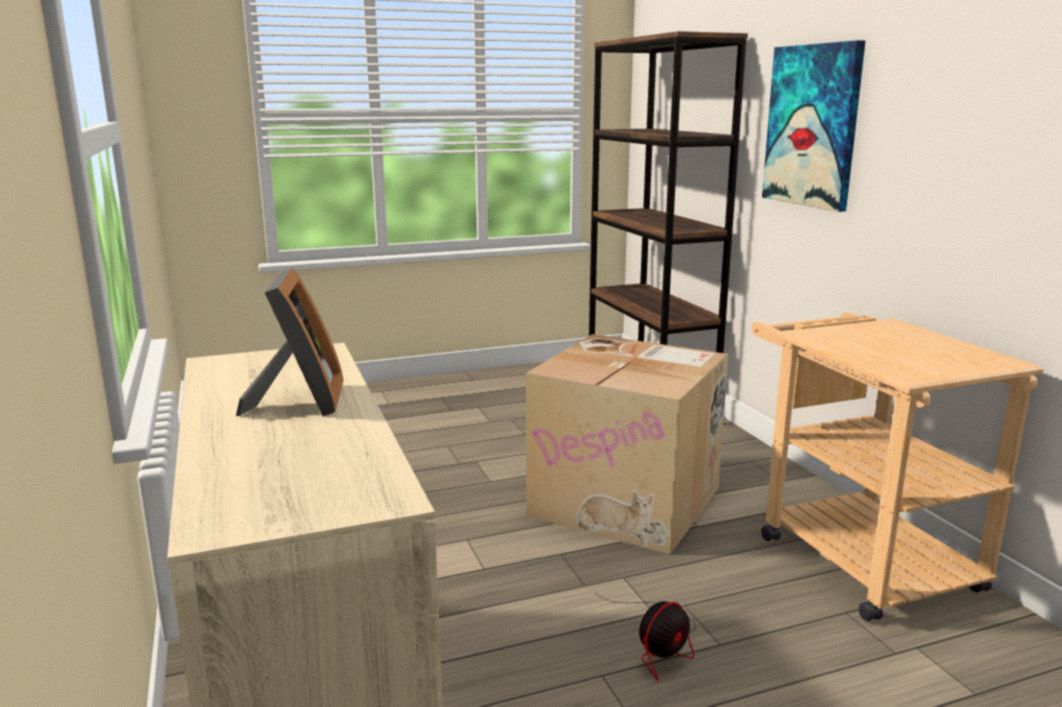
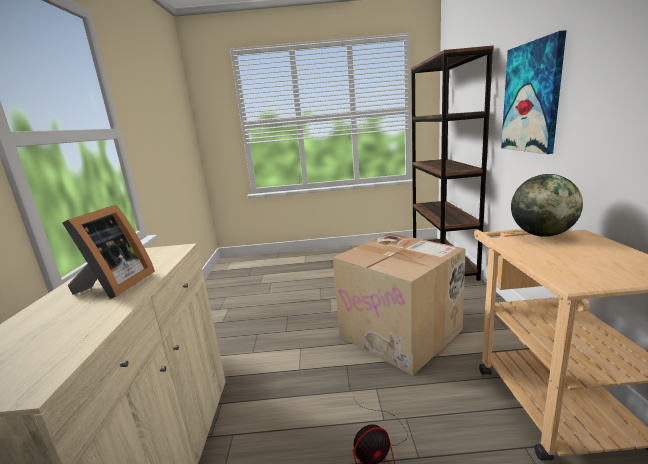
camera: 20 degrees right, 0 degrees up
(848, 325) = (541, 234): none -> globe

